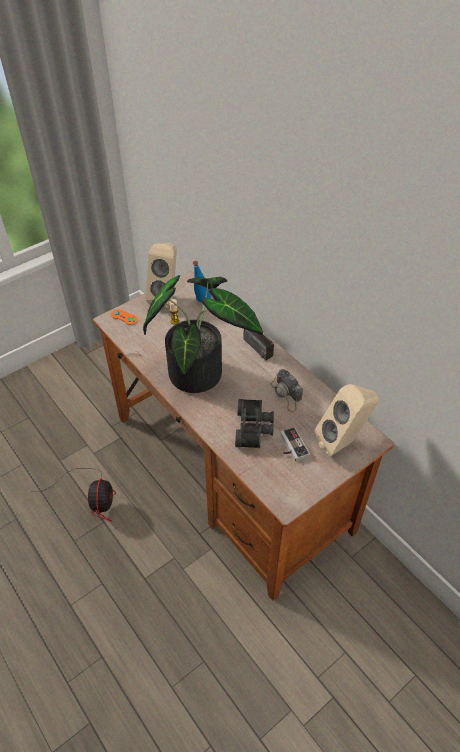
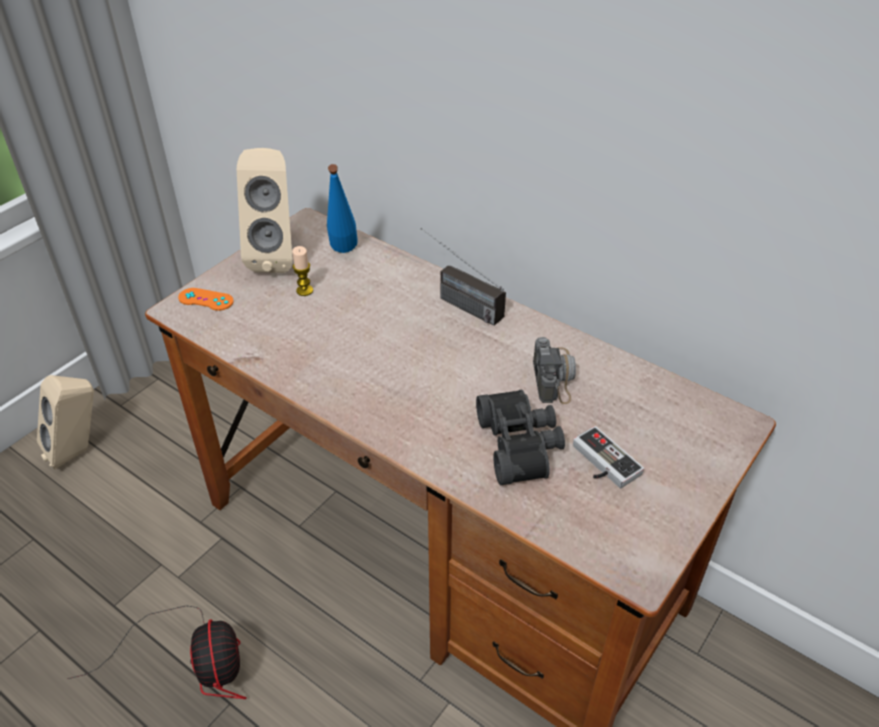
camera: 15 degrees left, 5 degrees down
(200, 370) = (382, 364): potted plant -> none
(286, 394) = (554, 375): camera -> camera turned 135 degrees counterclockwise
(342, 442) = (688, 437): beige speaker -> beige speaker (79, 451)

